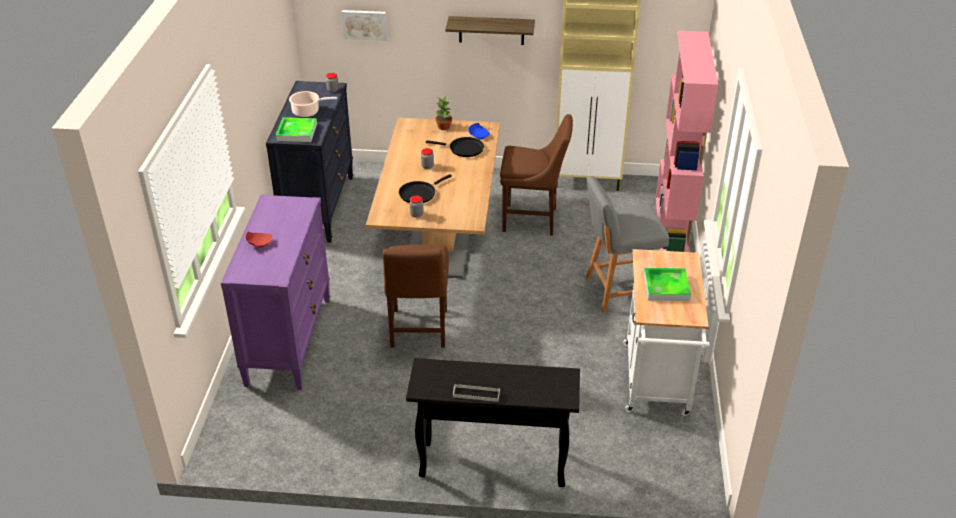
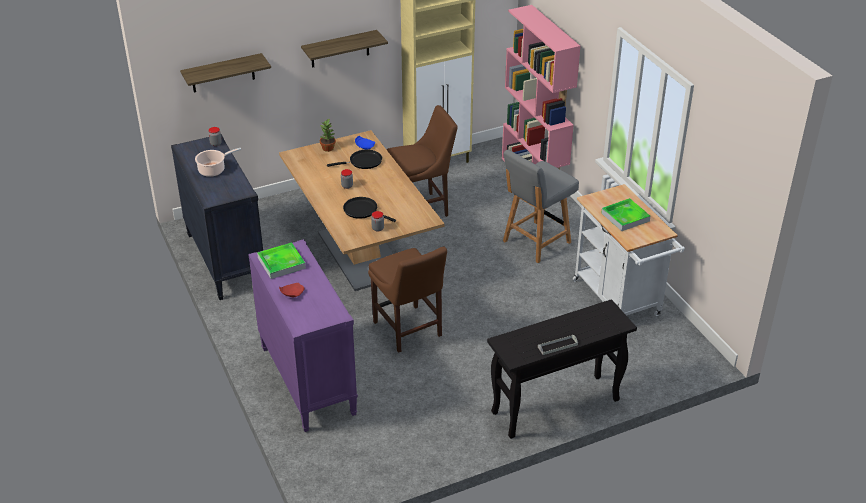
camera: 30 degrees left, 0 degrees up
(297, 132) = (223, 191): tray -> tray (281, 263)
(365, 24) = (223, 73): picture -> shelf
(419, 193) = (363, 211): black frying pan -> black frying pan turned 105 degrees clockwise

